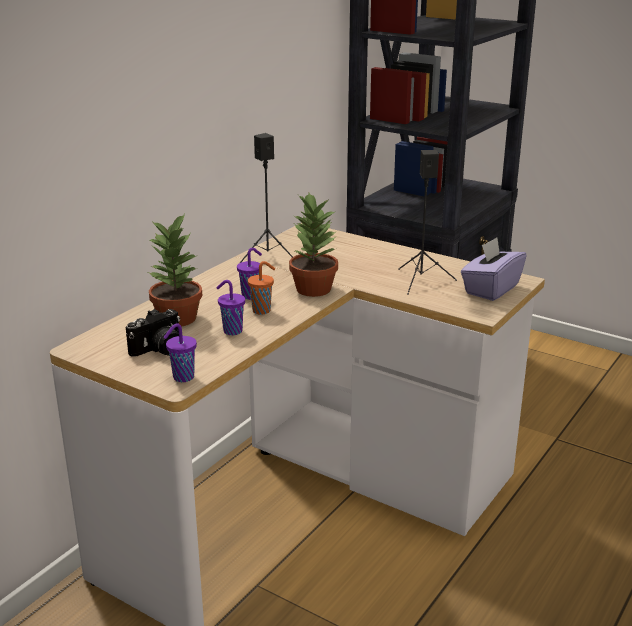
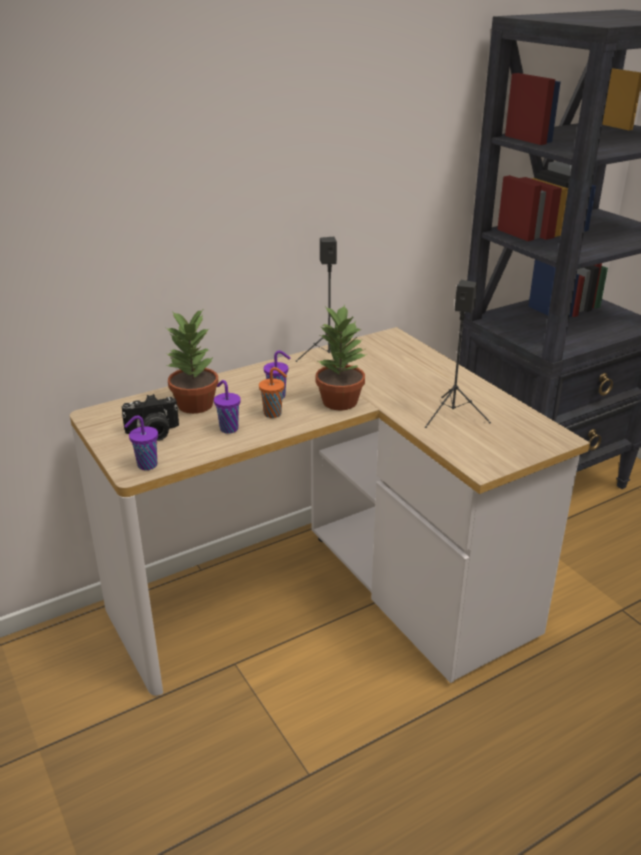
camera: 25 degrees right, 5 degrees up
(491, 289) = (517, 441): purple tissue box -> none

